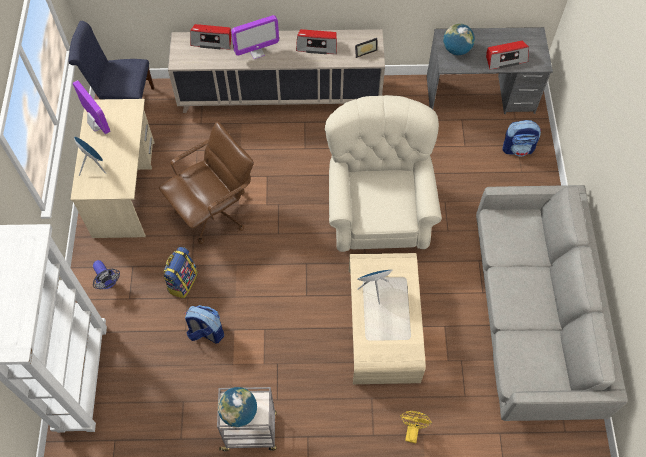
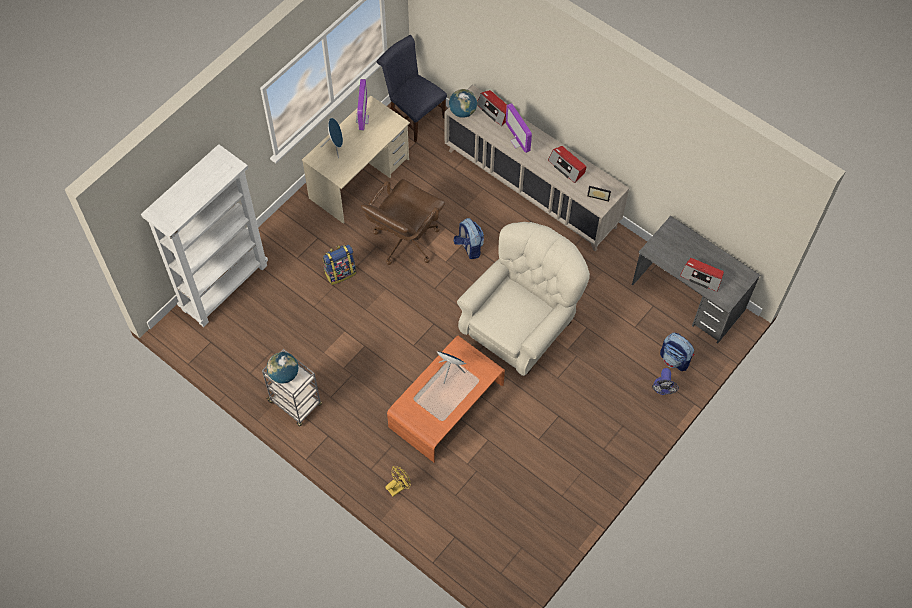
camera: 40 degrees right, 0 degrees up
(108, 282) = (293, 237): fan -> fan (662, 389)
(206, 332) = (325, 318): backpack -> backpack (469, 247)
(214, 212) = (405, 240): brown office chair -> brown office chair turned 120 degrees clockwise
(257, 53) = (518, 142): monitor -> monitor turned 45 degrees clockwise
(383, 325) = (446, 406): beige coffee table -> orange coffee table
(456, 50) = (670, 243): globe -> globe (462, 111)
(531, 319) = (554, 485): grey sofa -> none

